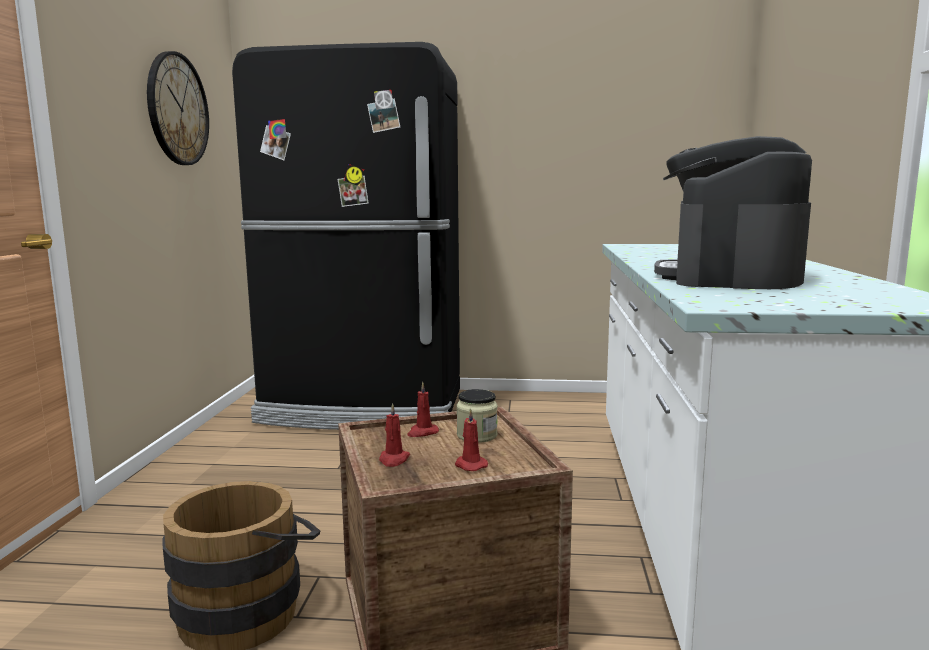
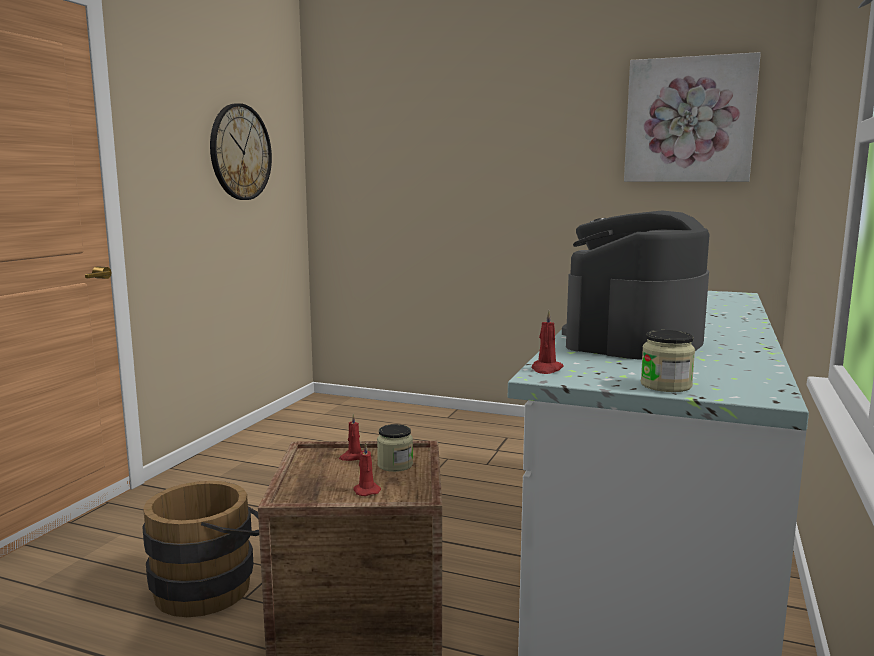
camera: 15 degrees right, 0 degrees up
(364, 407) = (394, 423): black fridge -> none
(393, 460) = (310, 478): red candle -> red candle (546, 369)
(650, 85) = (689, 120): none -> picture
(847, 305) = (666, 385): none -> jar

